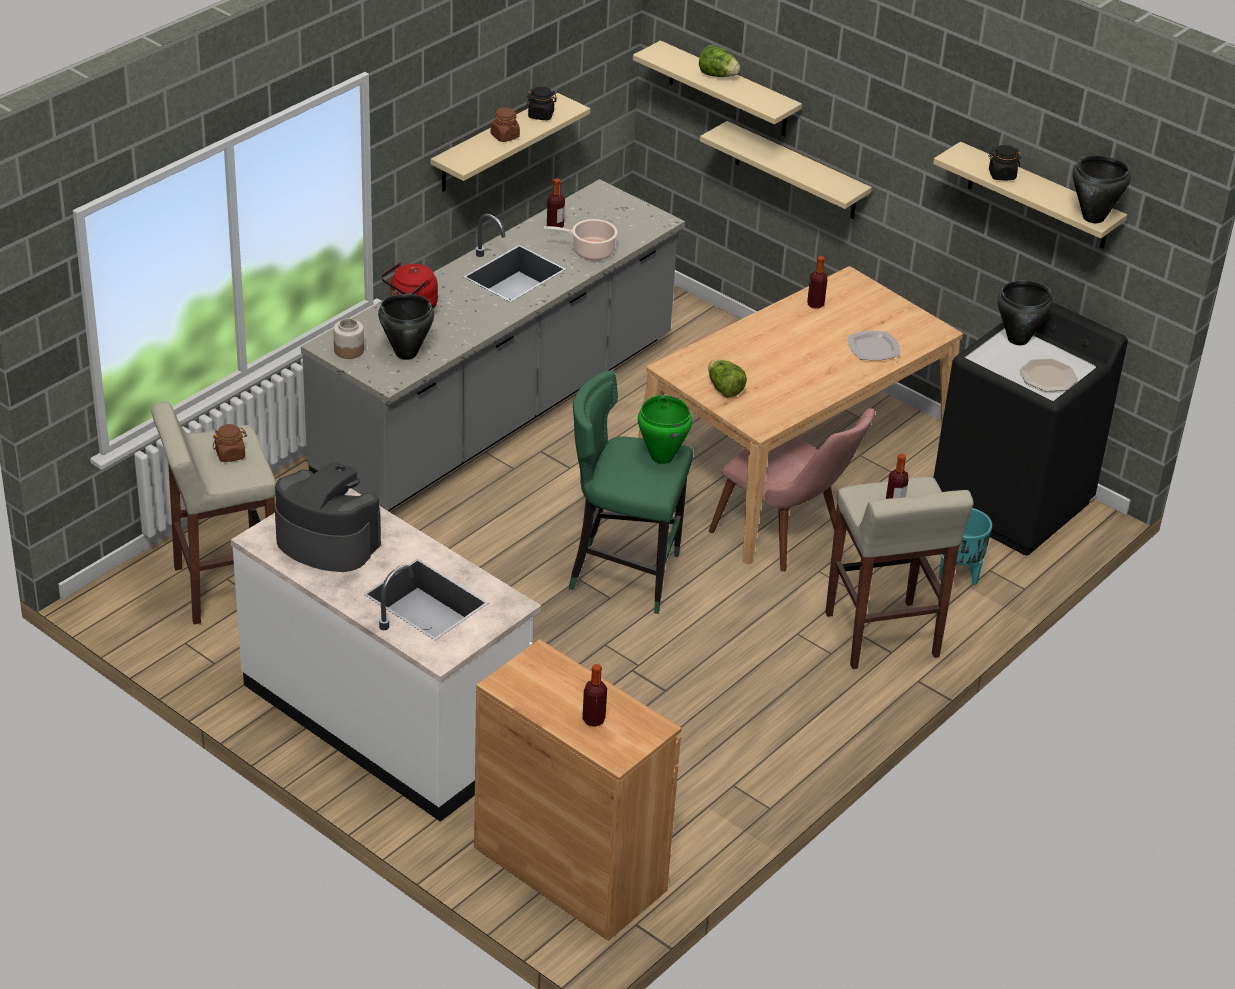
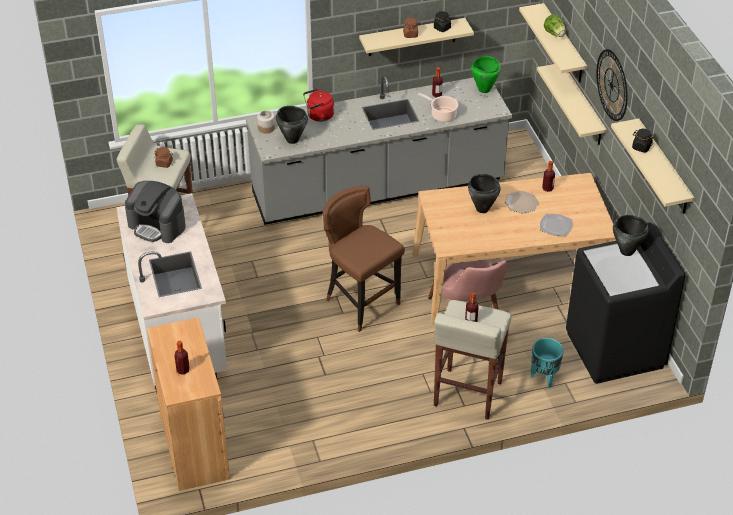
camera: 35 degrees right, 5 degrees up
(327, 542) = (157, 226): coffee machine -> coffee machine turned 150 degrees clockwise
(623, 574) = (361, 303): green stool -> brown stool
(661, 457) = (379, 245): green cooking pot -> green cooking pot (484, 89)
(724, 389) = (447, 219): lettuce -> none
(877, 113) = (612, 85): none -> wall clock
(1049, 376) = (622, 280): plate -> plate (522, 203)
(1093, 218) = (670, 192): black cooking pot -> black cooking pot (482, 209)

